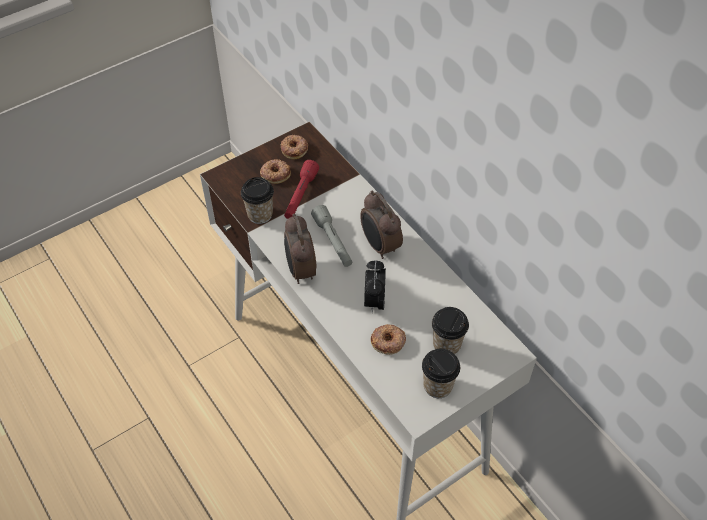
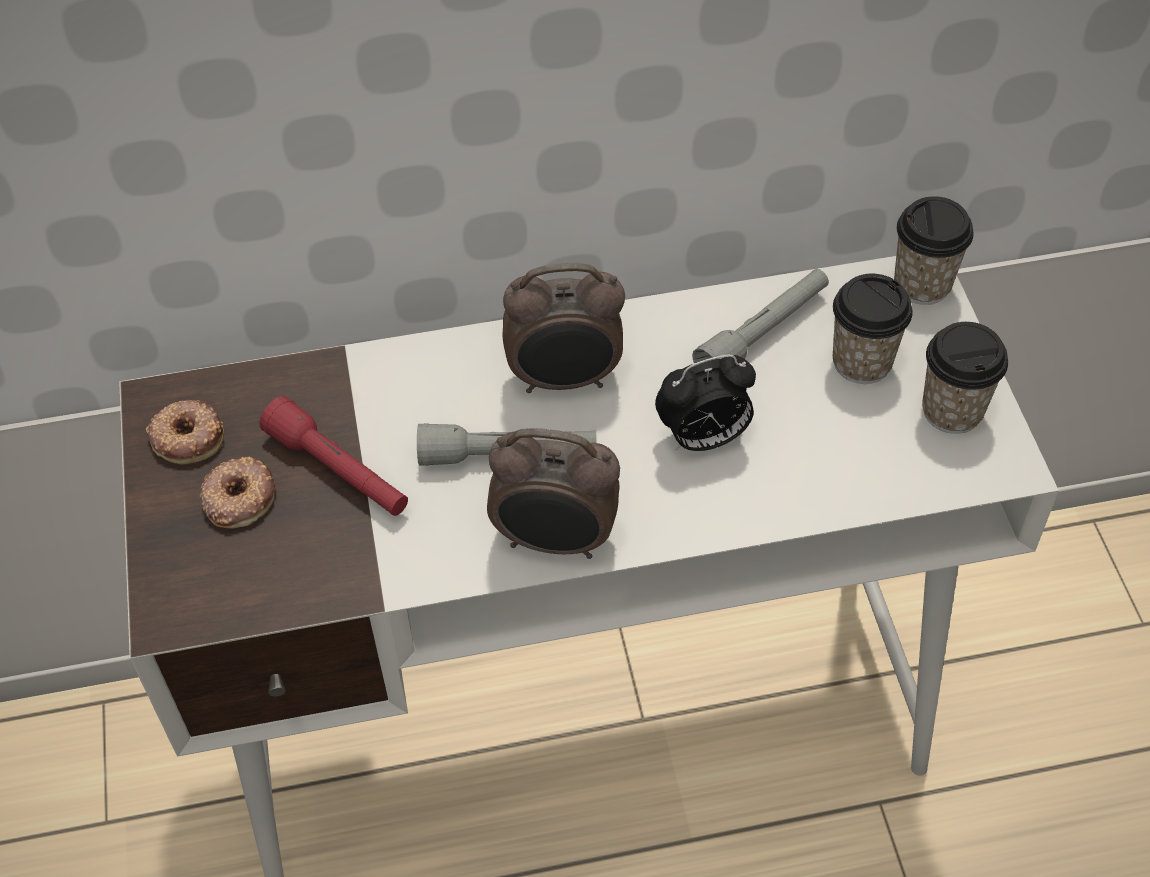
camera: 65 degrees left, 0 degrees up
(260, 214) = (346, 568): cup -> cup (922, 284)
(374, 301) = (703, 438): alarm clock -> alarm clock turned 45 degrees counterclockwise
(388, 341) = (816, 451): donut -> none
(442, 304) = (763, 334): none -> grey flashlight

